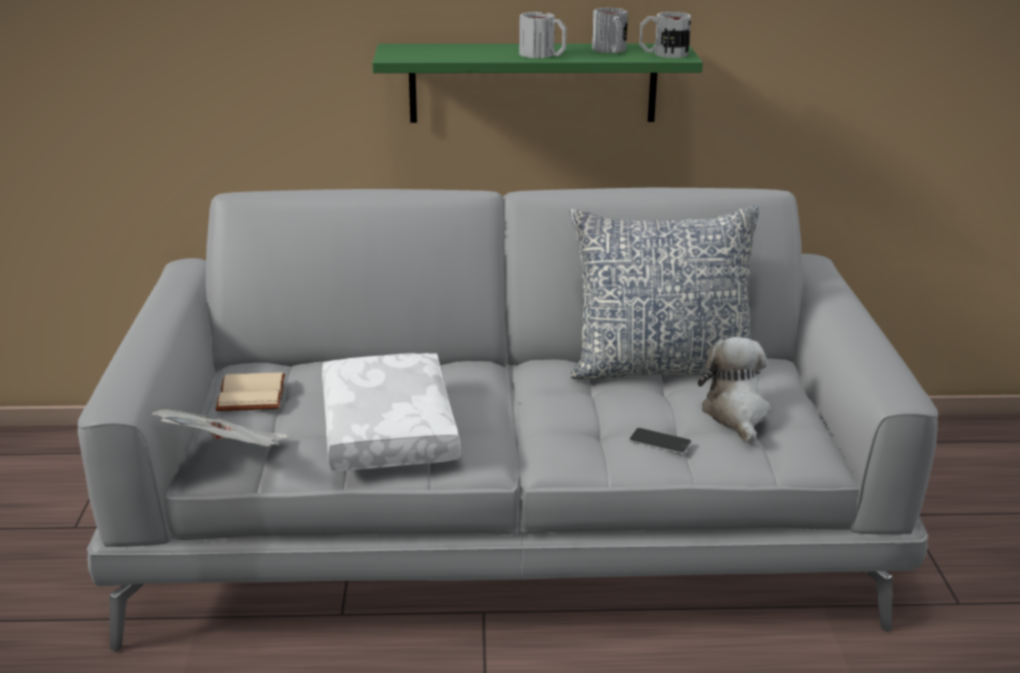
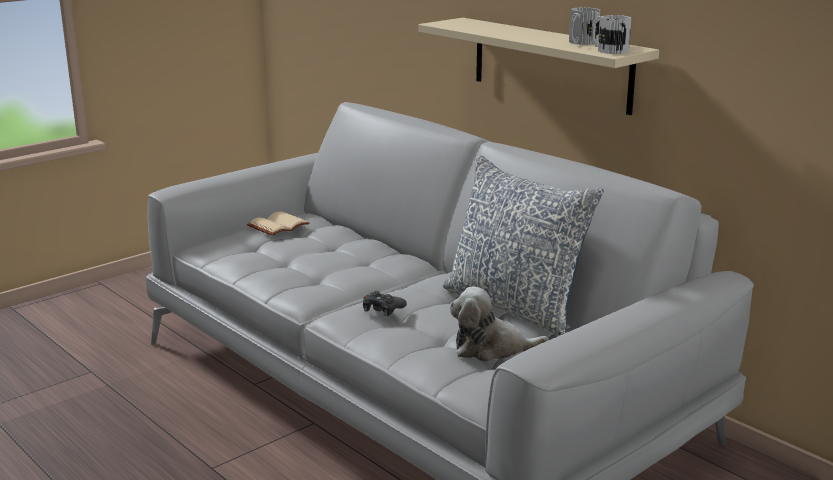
camera: 50 degrees right, 5 degrees down
(227, 457) = (210, 245): newspaper -> none
(385, 429) = (299, 267): white pillow -> none
(533, 83) = (551, 64): green shelf -> beige shelf
(543, 55) = (526, 37): mug -> none
(577, 428) = (382, 309): none -> black game controller
(660, 441) = (410, 337): phone -> none
(736, 414) = (491, 349): plush toy -> plush toy turned 135 degrees counterclockwise

